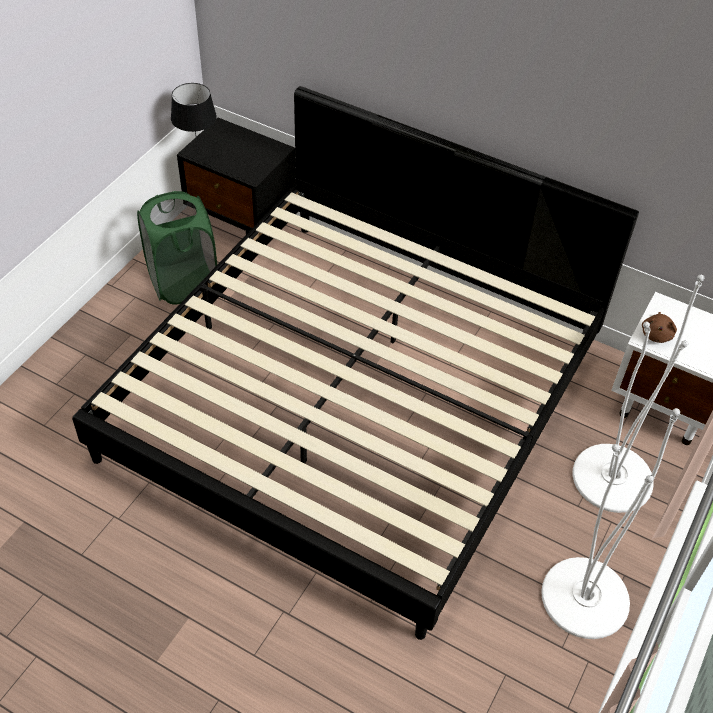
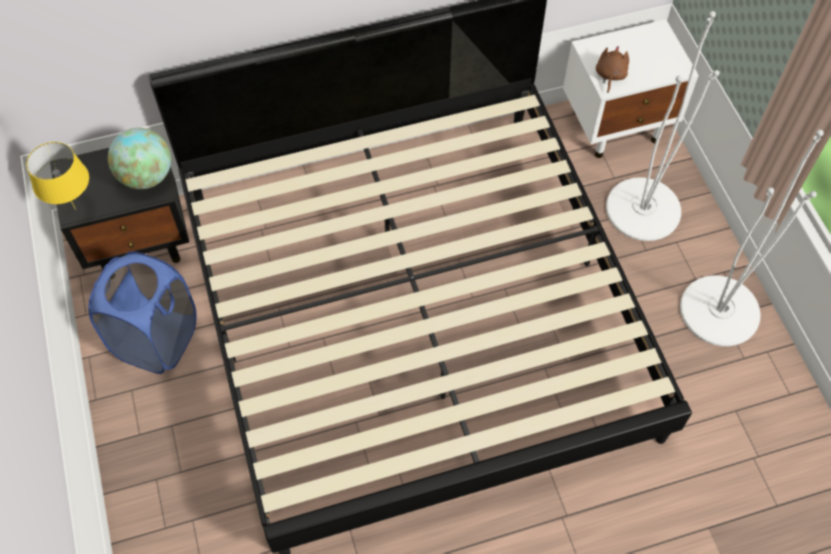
camera: 45 degrees left, 10 degrees up
(183, 283) = (157, 340): green laundry basket -> blue laundry basket
(198, 150) = (76, 209): black table lamp -> yellow table lamp
(258, 162) = (146, 176): none -> globe
(656, 334) = (610, 75): brown plush toy -> brown plush toy turned 135 degrees counterclockwise

